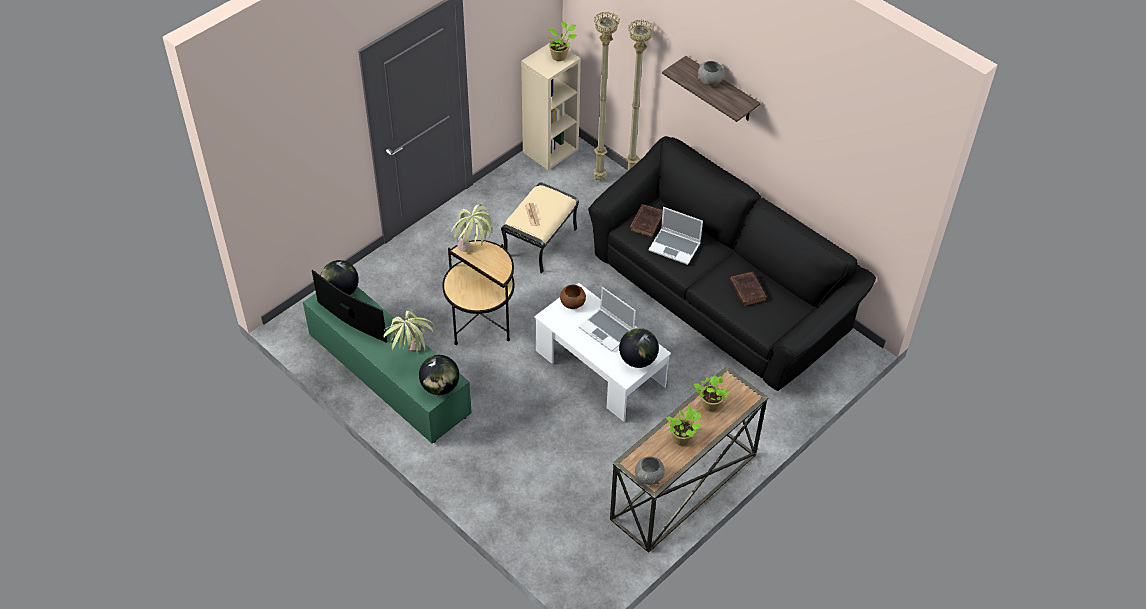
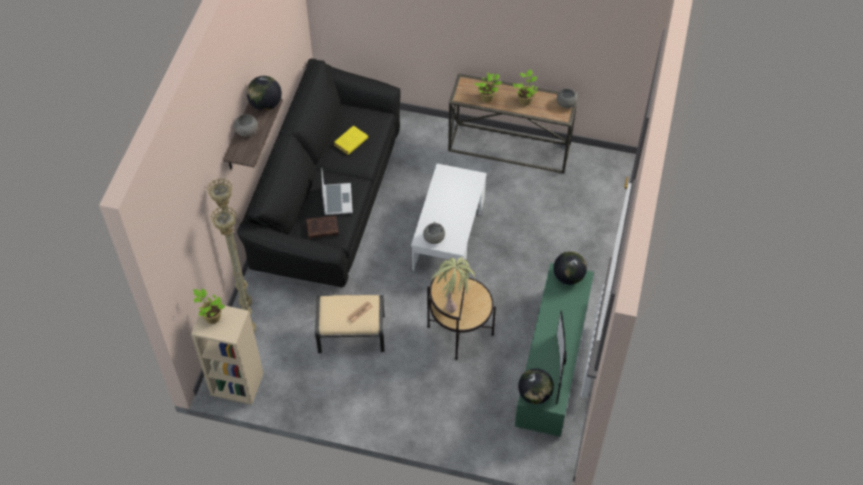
camera: 120 degrees left, 5 degrees up
(411, 360) = (560, 307): potted plant -> none
(572, 303) = (434, 238): brown bowl -> grey bowl
(607, 330) = (443, 206): laptop -> none
(638, 360) = (456, 178): globe -> globe (266, 104)
(747, 289) = (350, 142): brown book -> yellow book

